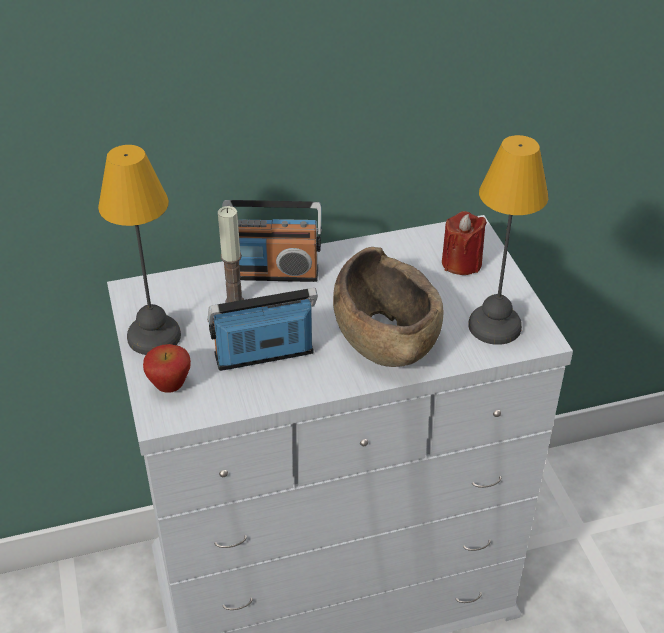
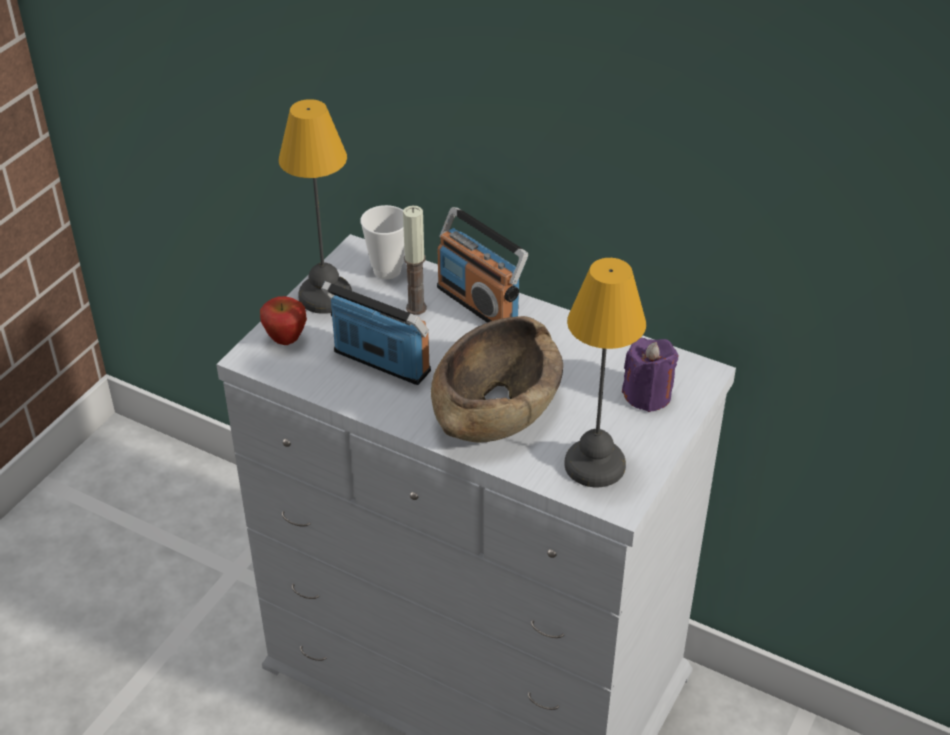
camera: 45 degrees right, 0 degrees up
(175, 290) = (387, 270): none -> cup
(461, 263) = (647, 395): red candle -> purple candle

